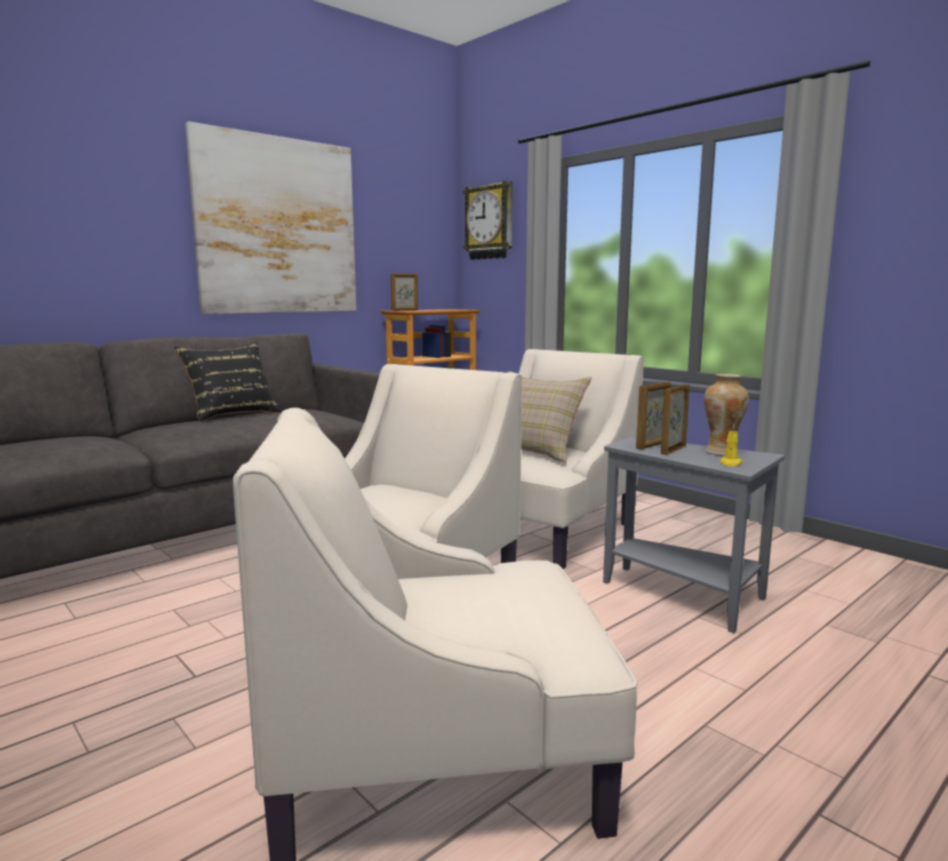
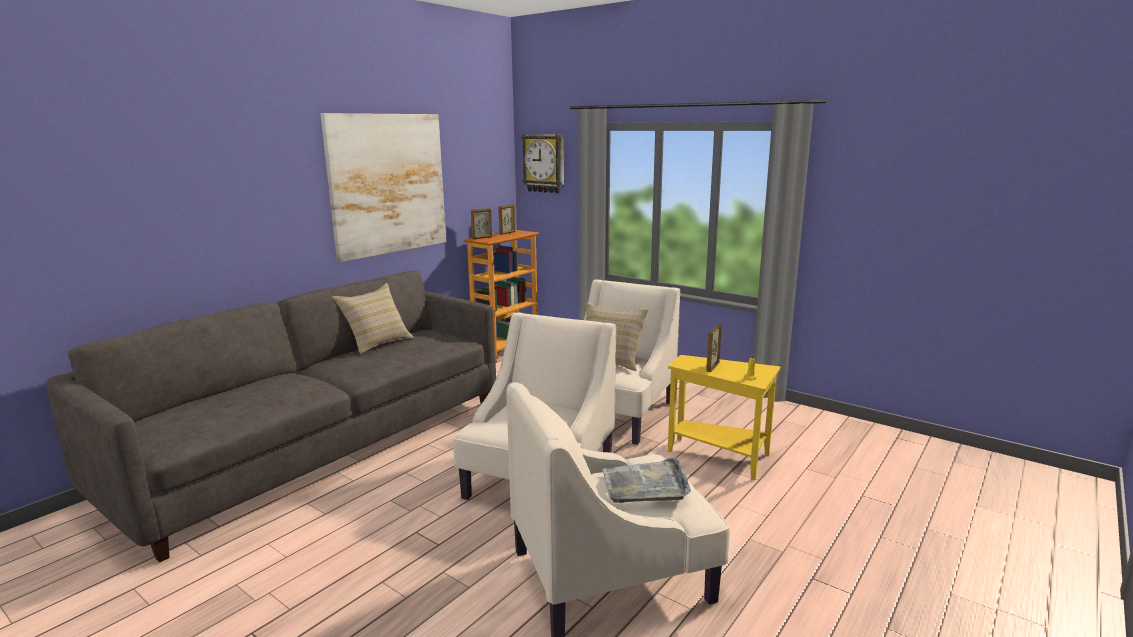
camera: 10 degrees left, 5 degrees up
(232, 414) = (377, 343): black pillow -> beige pillow
(499, 597) = (645, 484): none -> grey tray
(652, 445) = (698, 363): picture frame -> picture frame (507, 233)
(686, 596) = (721, 457): grey side table -> yellow side table
(722, 452) = (743, 367): vase -> none

